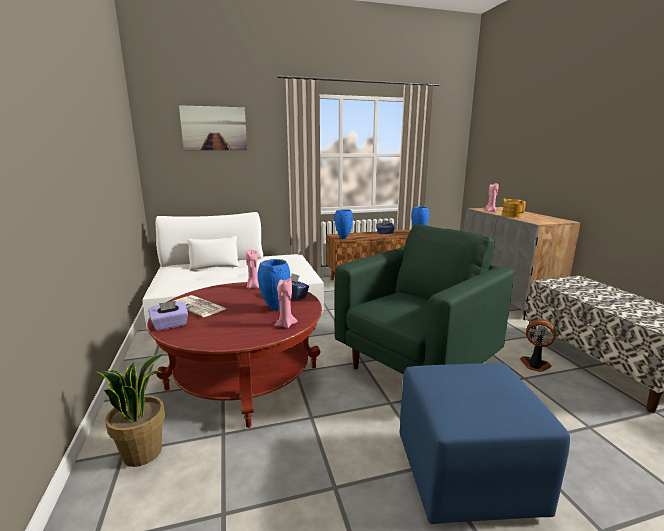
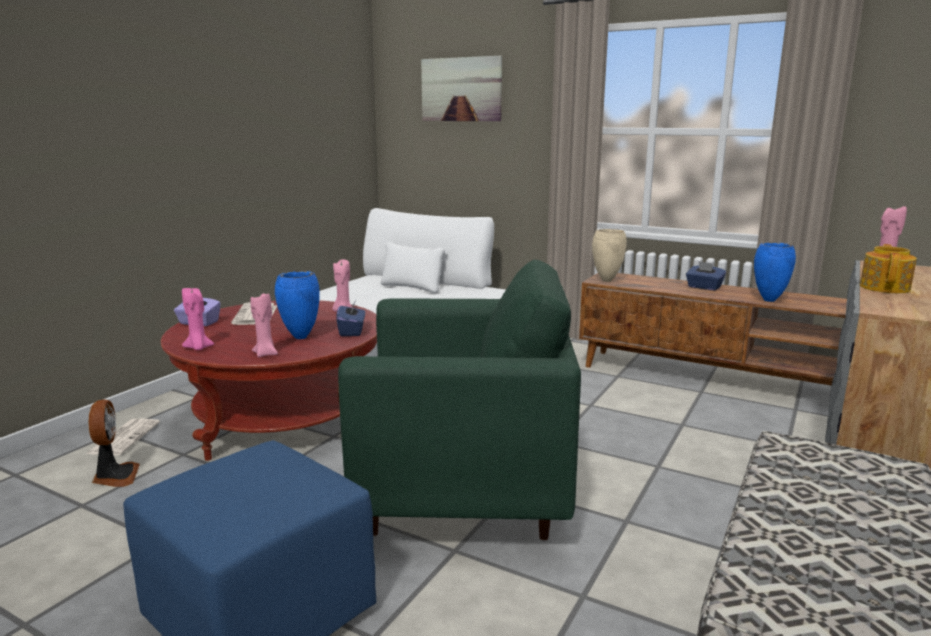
camera: 45 degrees right, 0 degrees up
(143, 452) = (124, 437): potted plant -> newspaper
(227, 339) = (198, 348): none -> pink candle
(343, 238) = (606, 280): blue vase -> beige vase
(534, 365) = (648, 595): fan -> fan (115, 476)

